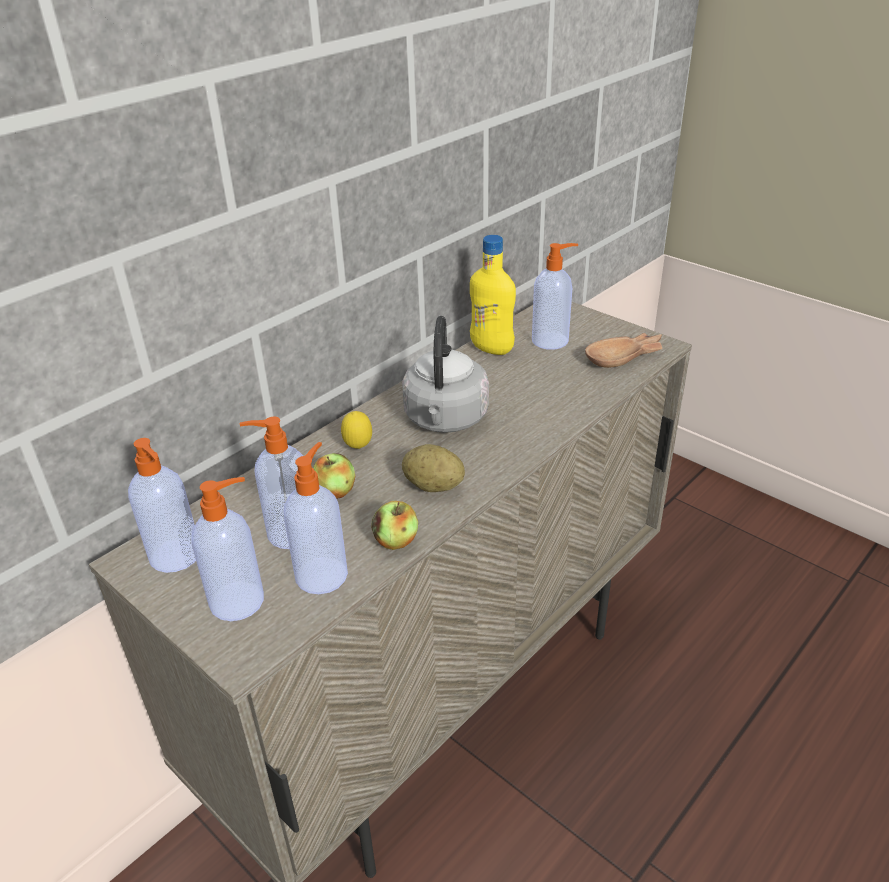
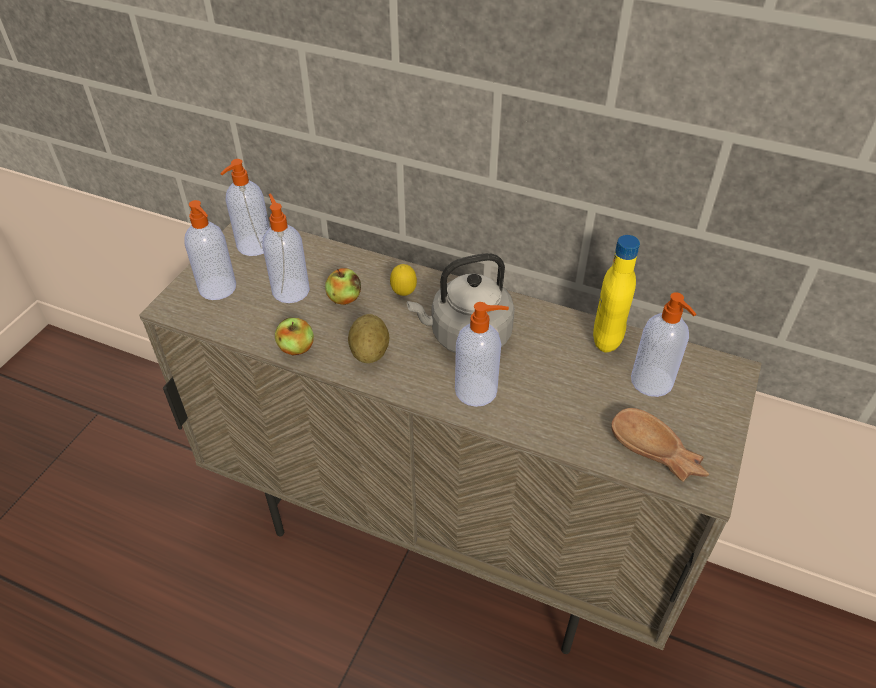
camera: 70 degrees right, 10 degrees up
(322, 574) = (252, 319): soap dispenser -> soap dispenser (477, 391)

